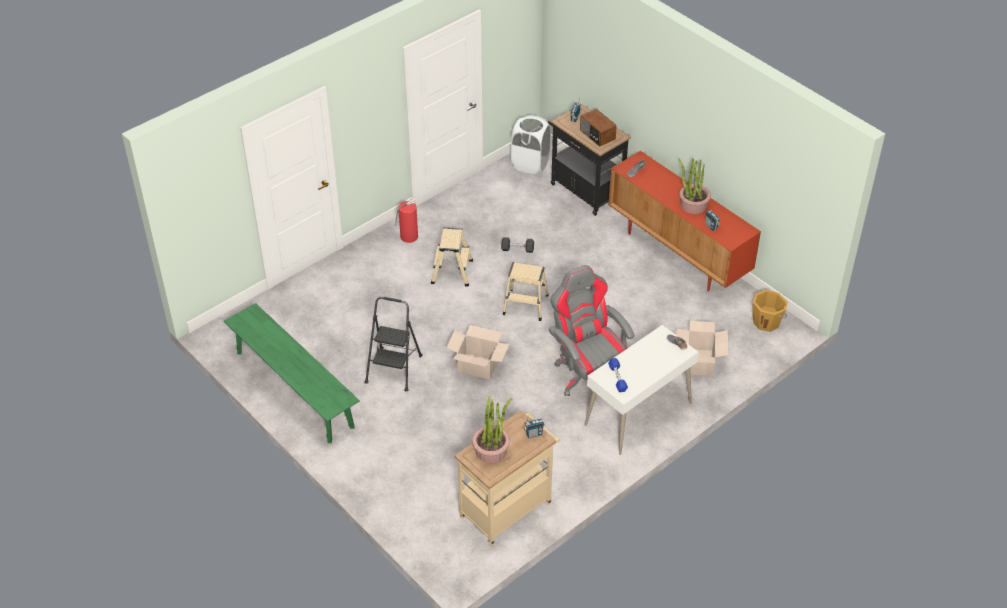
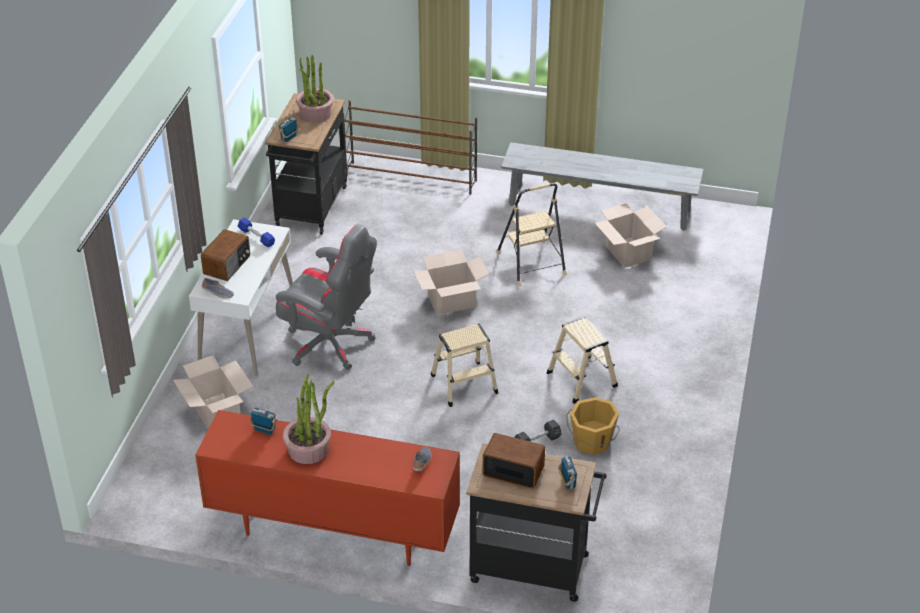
camera: 145 degrees right, 5 degrees down
(294, 389) = (599, 207): green bench -> grey bench
(320, 341) = (628, 252): none -> cardboard box
(394, 367) = (531, 264): black step ladder -> beige step ladder
(401, 497) = (411, 178): none -> brown shoe rack
(408, 237) = (676, 394): fire extinguisher -> none
(508, 508) = (310, 209): beige cart -> black cart
(530, 164) = (645, 573): white laundry basket -> none
(654, 364) = (227, 265): none -> radio
(767, 321) = (162, 499): orange bucket -> orange bucket (592, 442)

